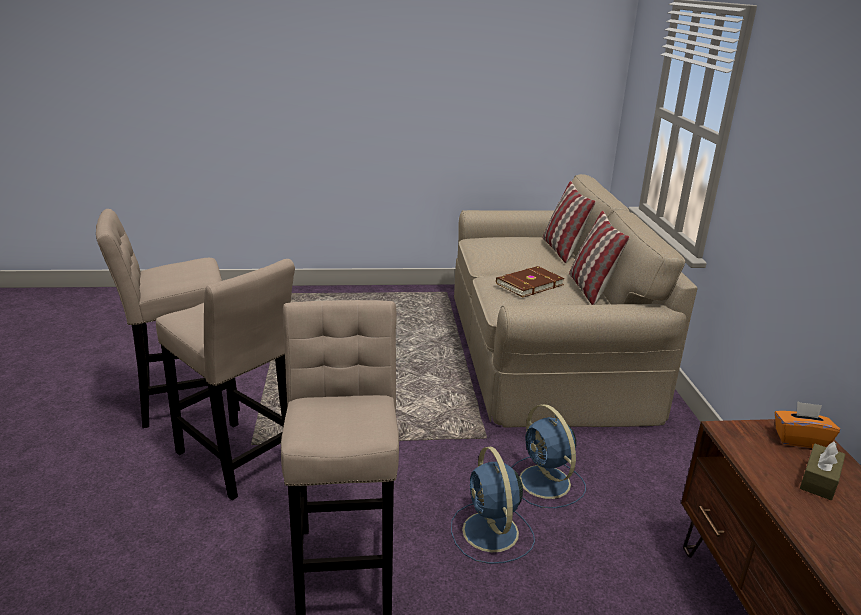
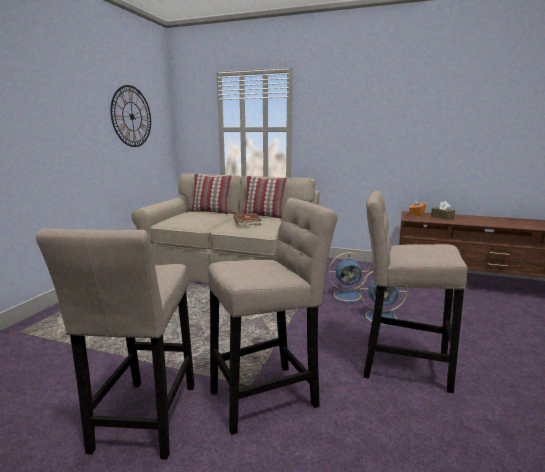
camera: 65 degrees left, 10 degrees down
(520, 74) = (132, 116): none -> wall clock

